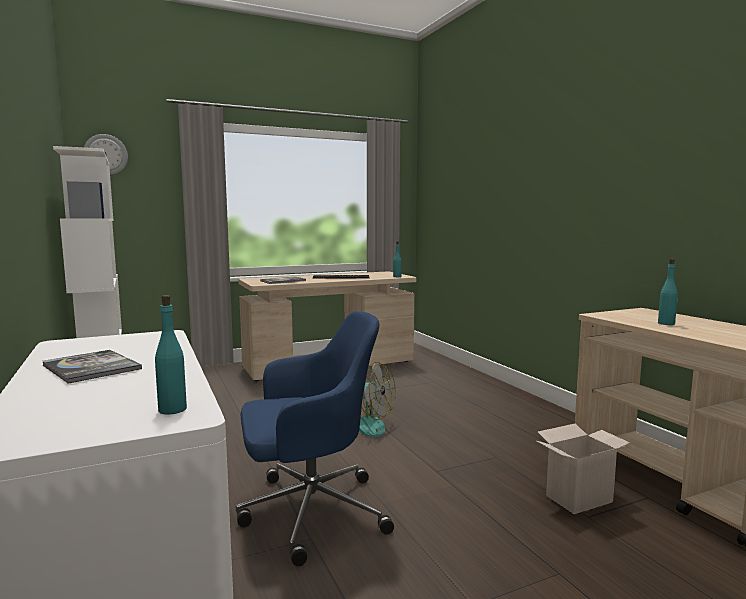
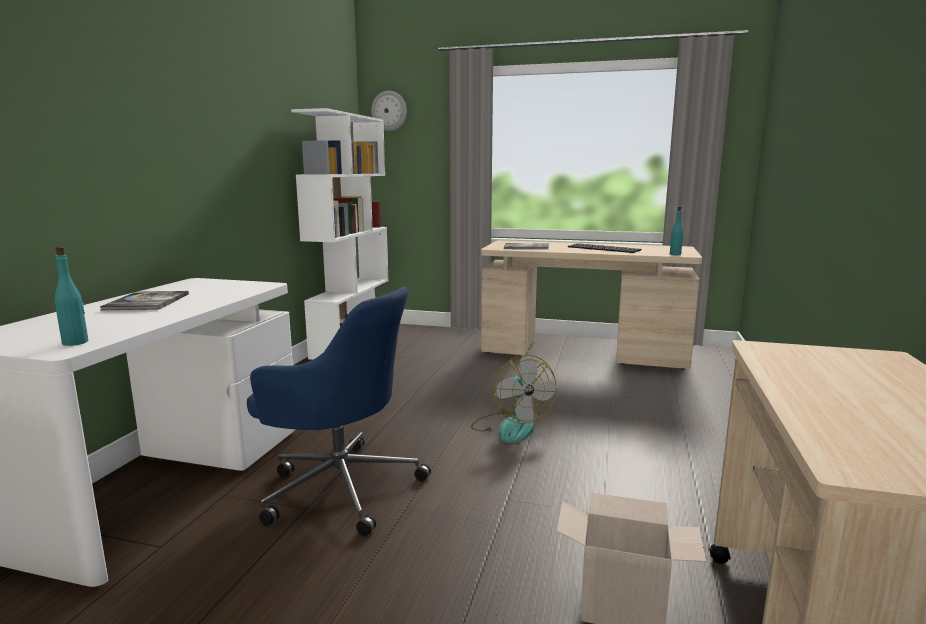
camera: 40 degrees right, 5 degrees up
(666, 323) = (833, 384): turquoise bottle -> none

